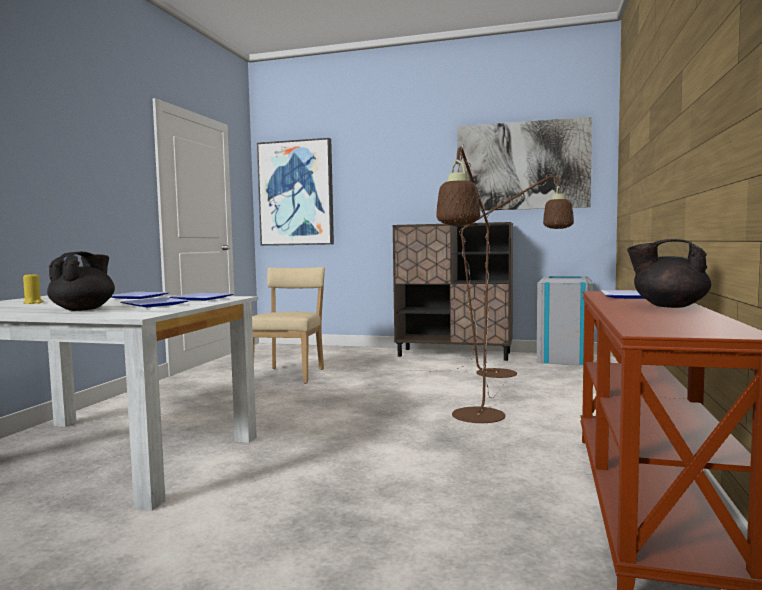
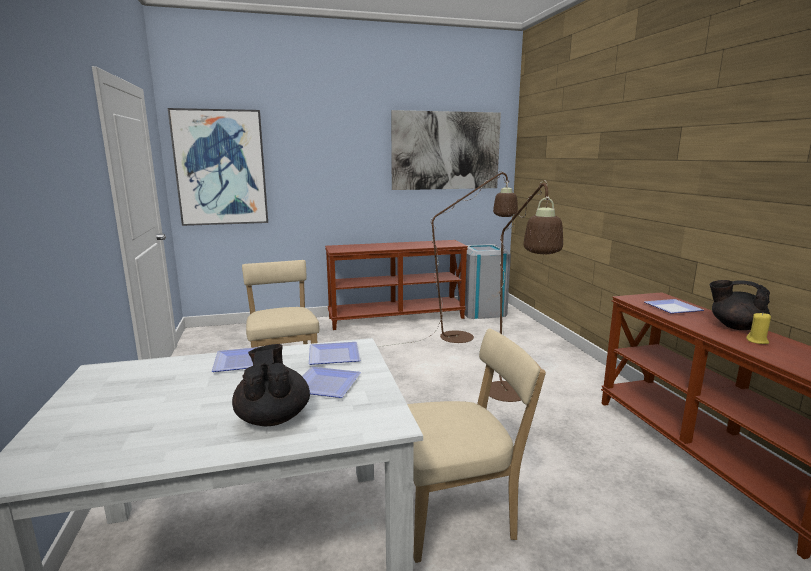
camera: 30 degrees left, 10 degrees up
(33, 303) = (133, 406): yellow candle -> yellow candle (757, 341)
(278, 475) = (457, 514): none -> beige chair
(454, 354) = (396, 318): brown cabinet -> brown console table
(668, 306) = (735, 327): black teapot -> black teapot turned 45 degrees clockwise

